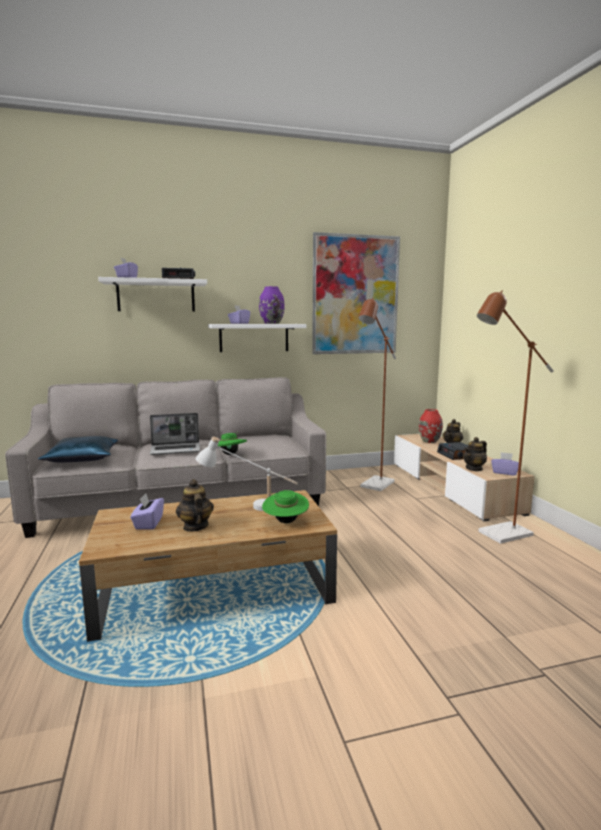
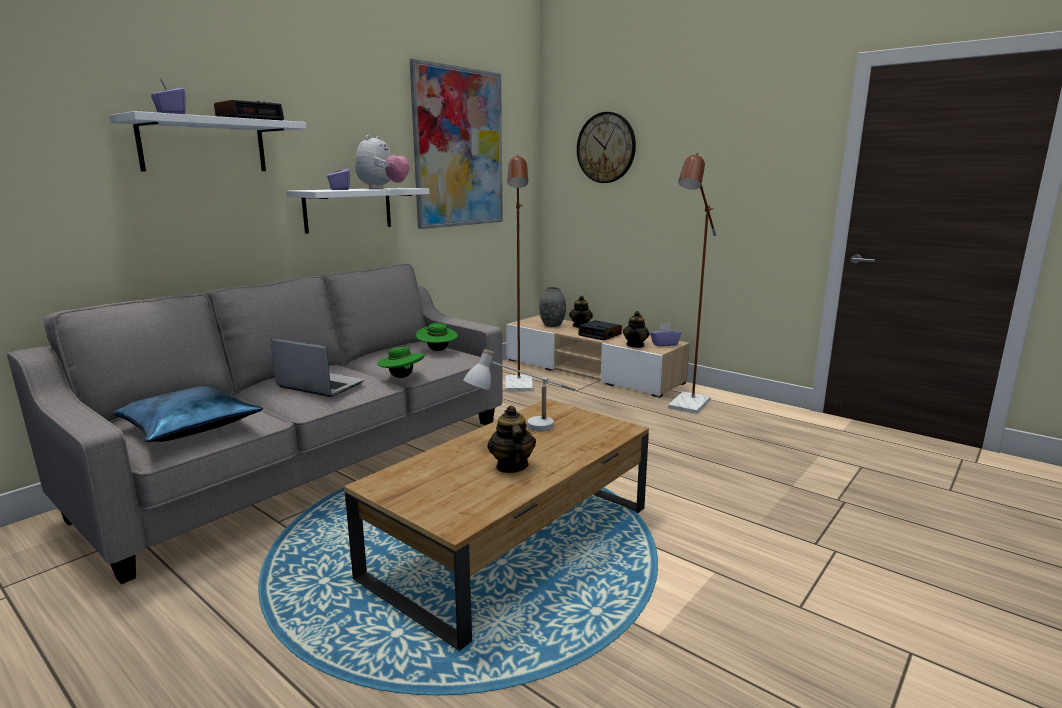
camera: 35 degrees left, 5 degrees up
(148, 523) = (449, 480): purple tissue box -> none
(176, 450) = (319, 385): laptop -> laptop turned 105 degrees counterclockwise
(195, 526) = (511, 466): teapot -> teapot turned 45 degrees clockwise
(272, 323) = (382, 188): purple vase -> plush toy
(285, 521) = (591, 434): green hat -> green hat (437, 350)
(429, 441) = (552, 325): red vase -> grey vase
(483, 291) = (606, 148): none -> wall clock

